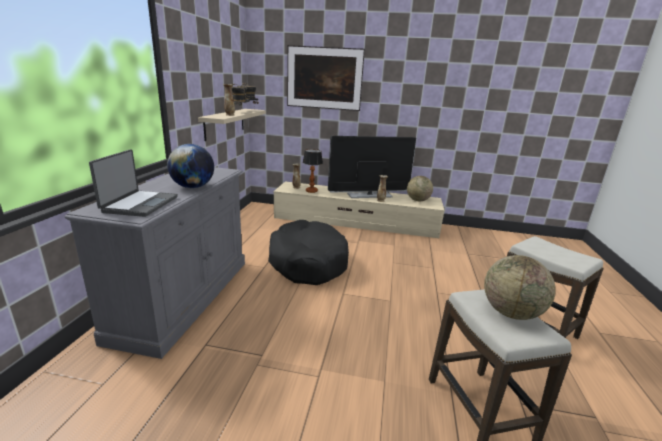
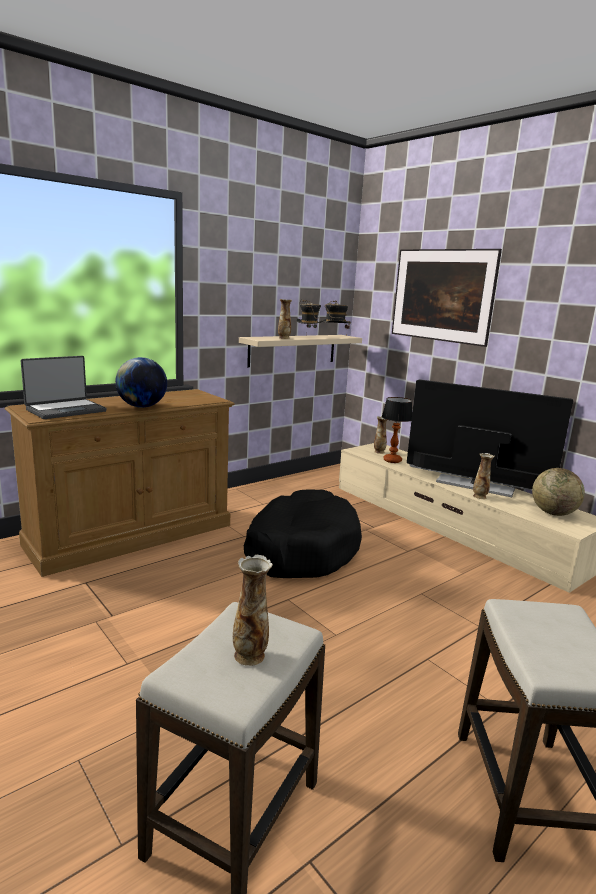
camera: 40 degrees right, 5 degrees down
(186, 296) = (133, 535): grey cabinet -> brown cabinet
(511, 313) = (250, 655): globe -> vase

